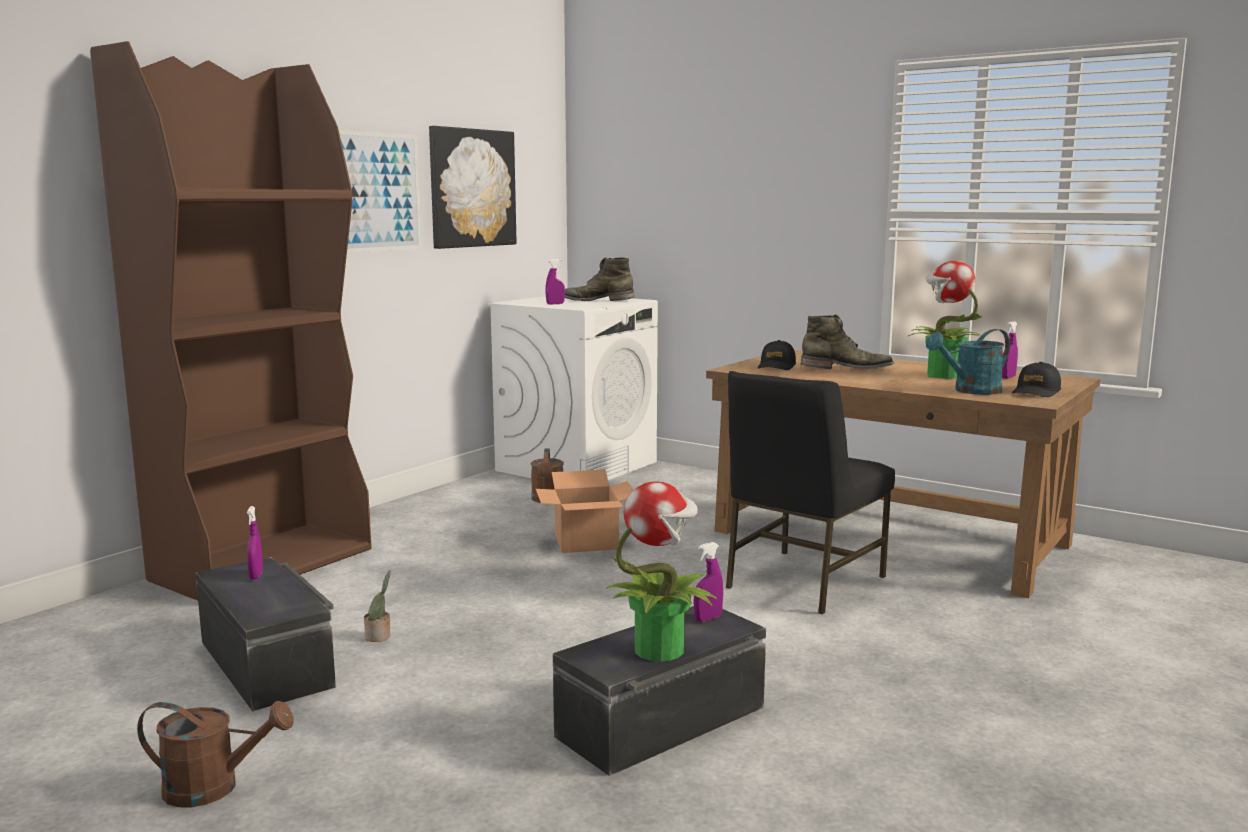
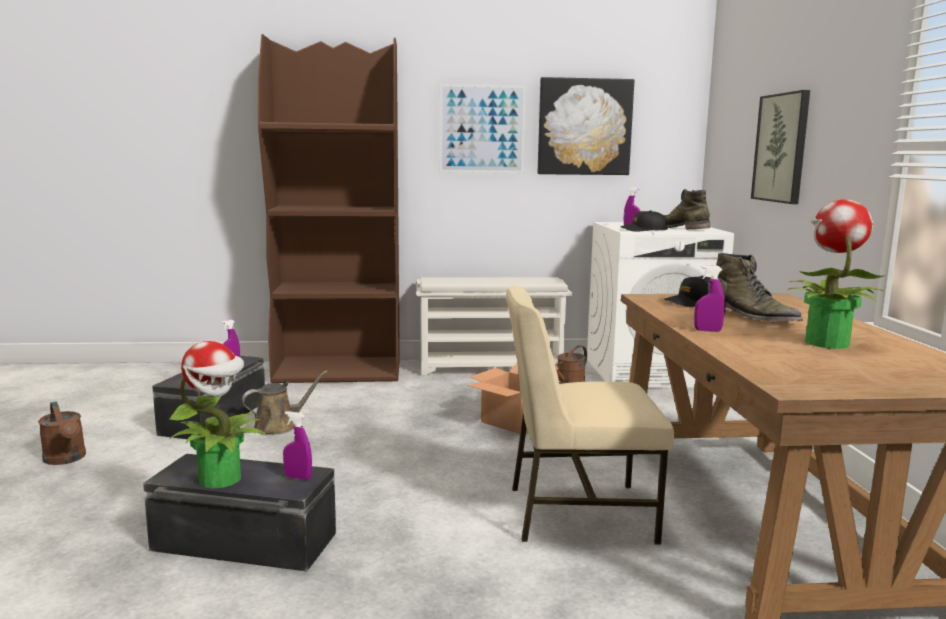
camera: 50 degrees right, 0 degrees up
(379, 636) = (279, 426): potted plant -> brown watering can
(427, 504) = (491, 367): none -> white shoe rack
(719, 213) = (781, 148): none -> picture
(802, 582) = (577, 512): black chair -> beige chair
(970, 391) = (773, 360): turquoise watering can -> none
(1008, 377) = (903, 362): purple spray bottle -> purple spray bottle (707, 330)
(1036, 392) = (853, 381): black cap -> black cap (643, 230)

